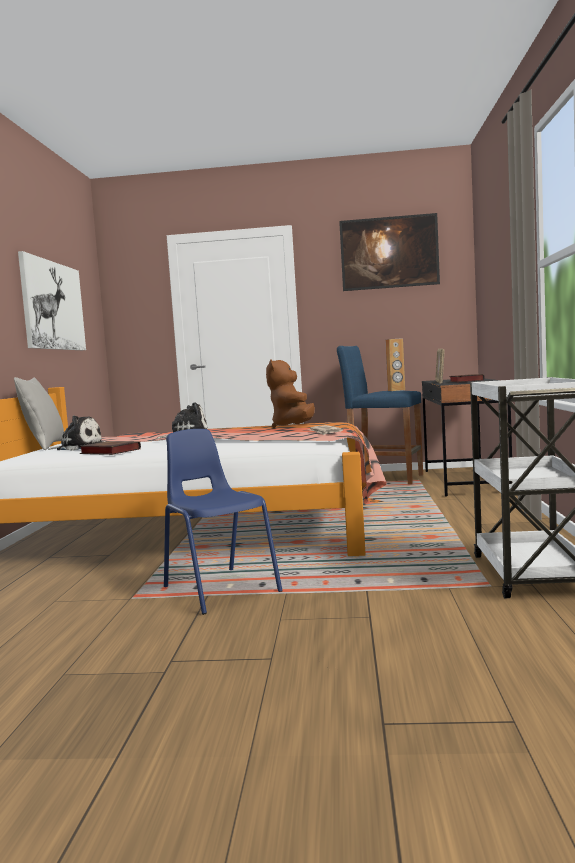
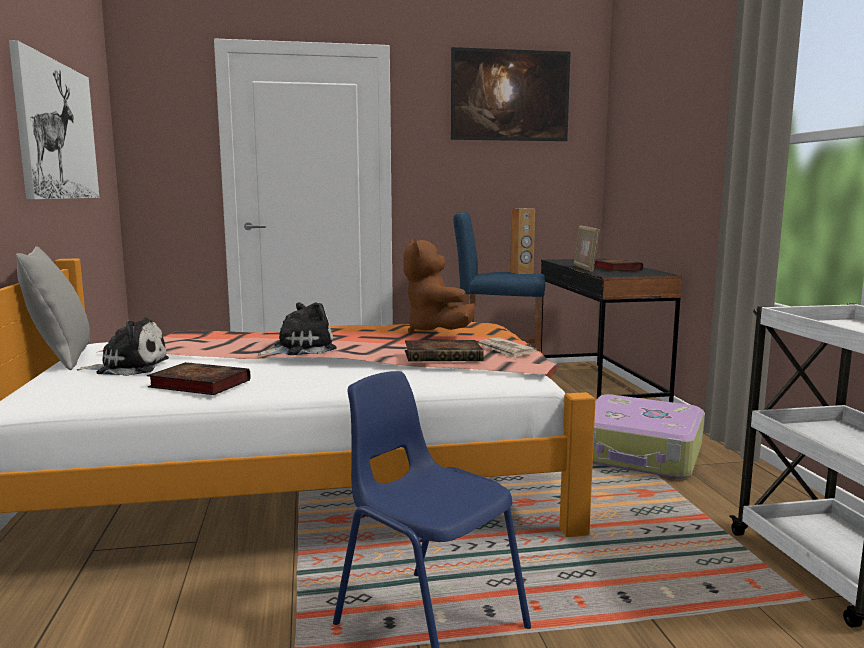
camera: 15 degrees left, 5 degrees up
(275, 435) = (444, 356): none -> book
(453, 517) = (640, 453): none -> suitcase

